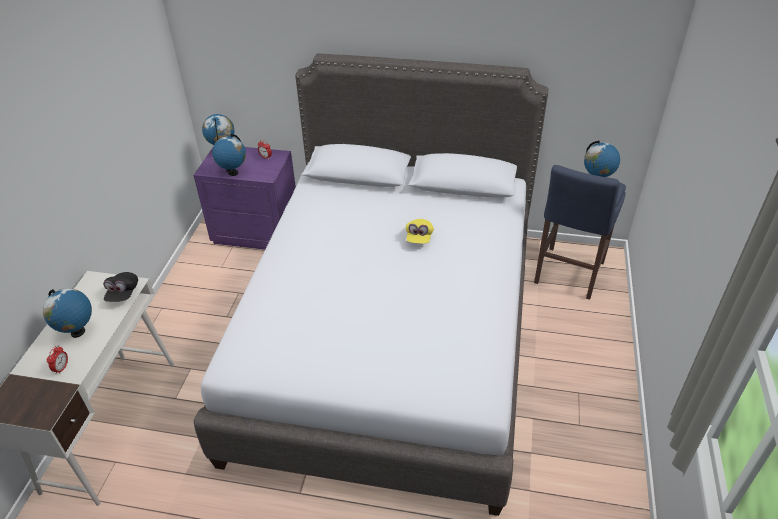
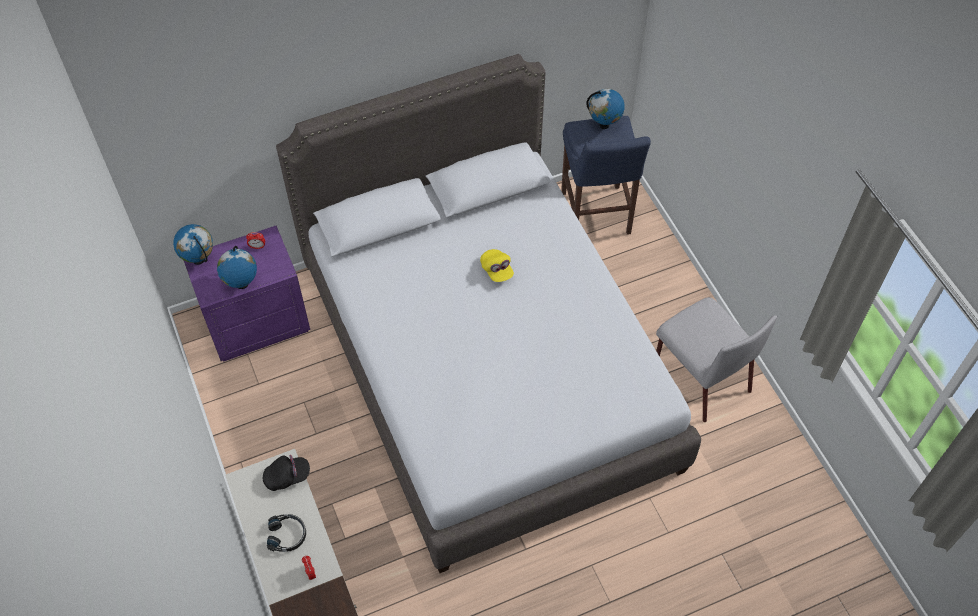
camera: 35 degrees left, 15 degrees up
(78, 332) = (287, 535): globe -> black headphones
(123, 293) = (287, 477): black cap -> black cap turned 75 degrees counterclockwise
(576, 440) = (700, 376): none -> grey chair

